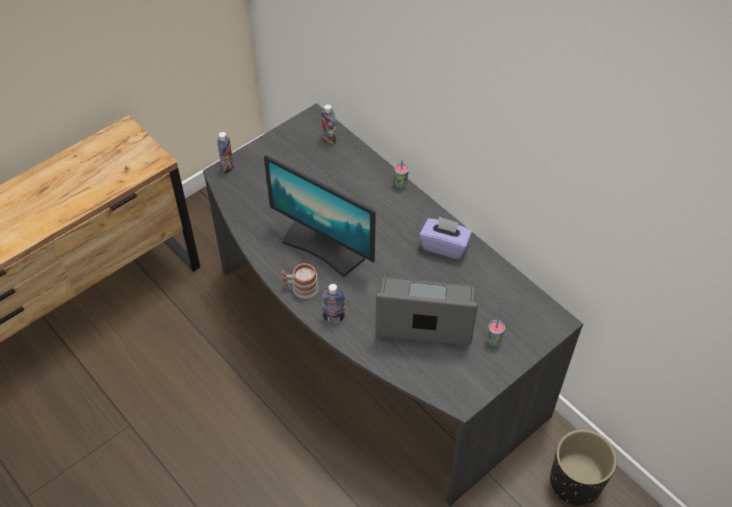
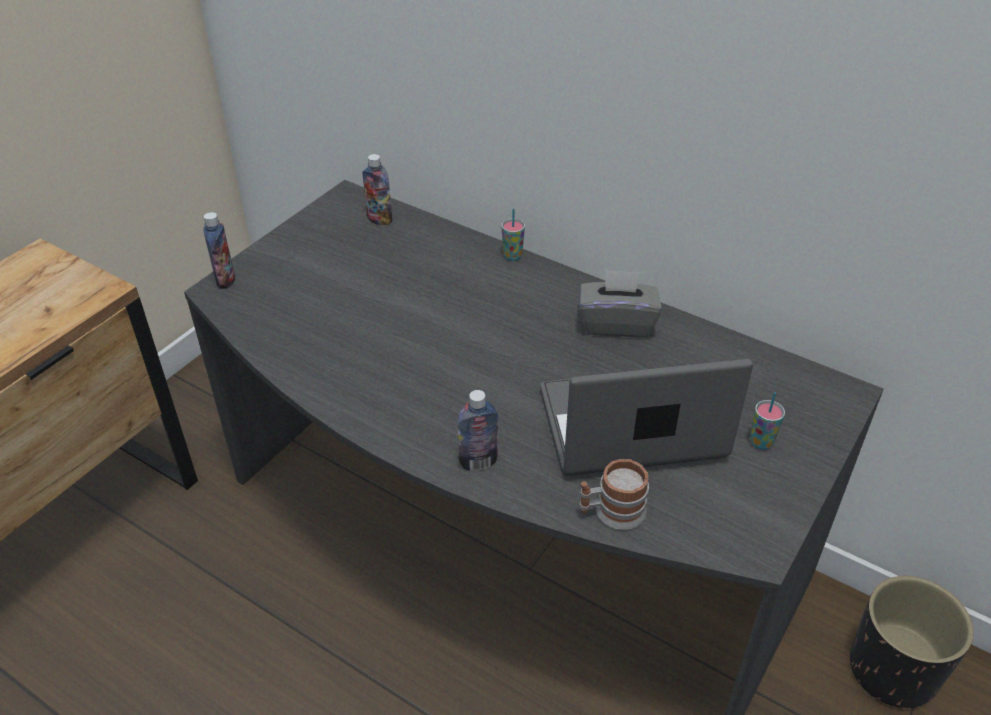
camera: 15 degrees left, 10 degrees down
(300, 288) = (404, 429): mug -> mug (611, 512)
(323, 247) = (422, 361): monitor -> none
(444, 246) = (616, 324): purple tissue box -> grey tissue box

